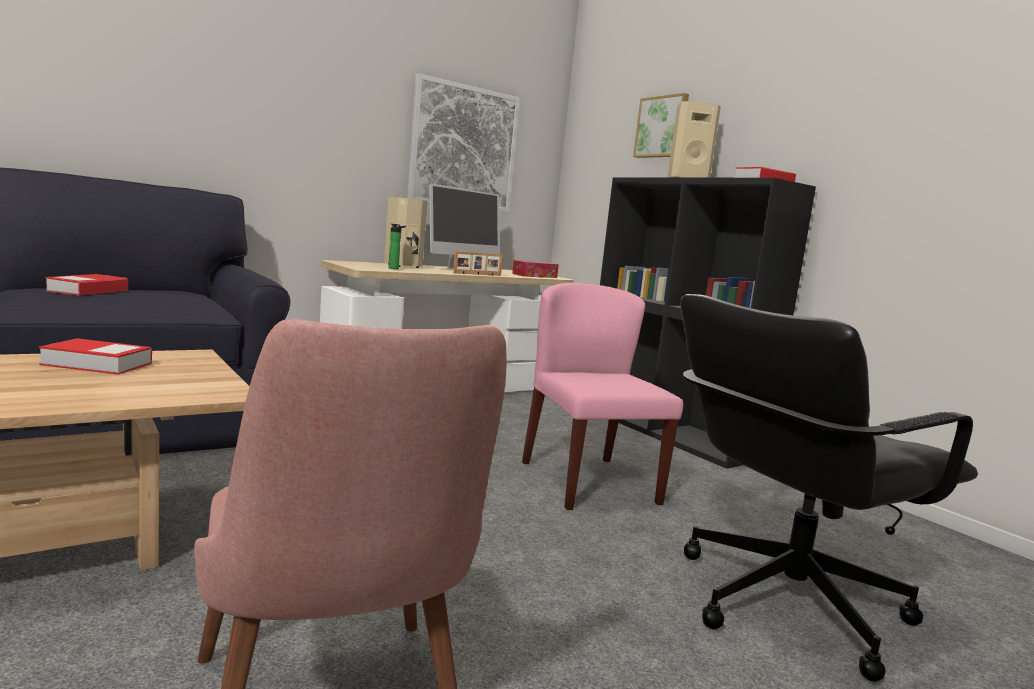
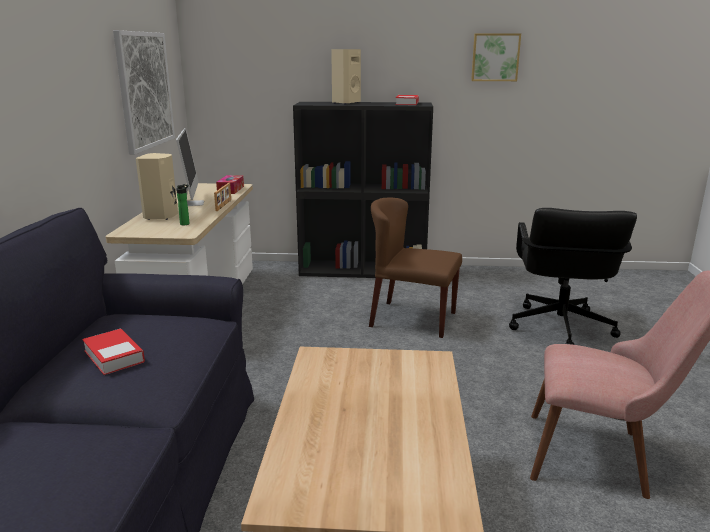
camera: 50 degrees left, 10 degrees up
(97, 364) = (332, 390): book -> none
(588, 482) = (412, 319): pink chair -> brown chair
(662, 127) = (297, 57): picture -> picture (495, 57)

